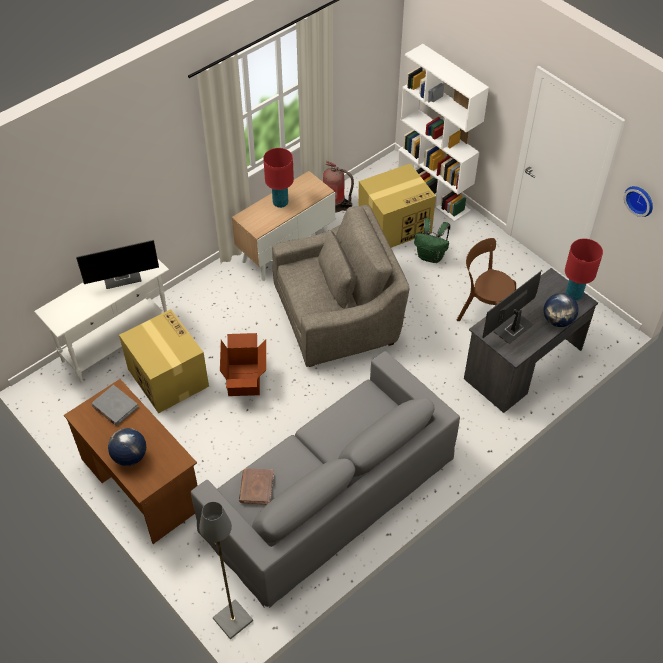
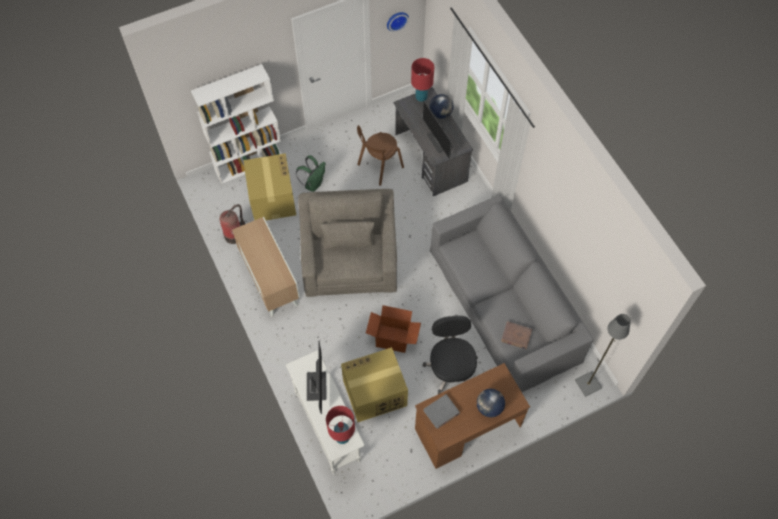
camera: 75 degrees left, 10 degrees up
(219, 449) = (451, 368): none -> black office chair
(280, 203) = (261, 258): red table lamp -> red table lamp (342, 437)

